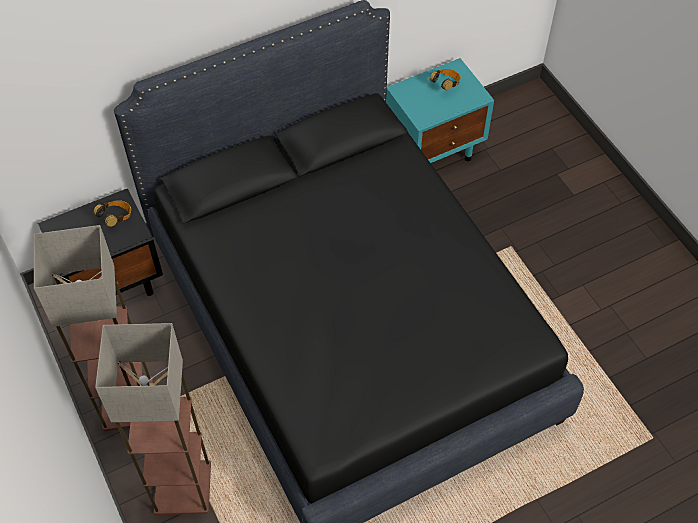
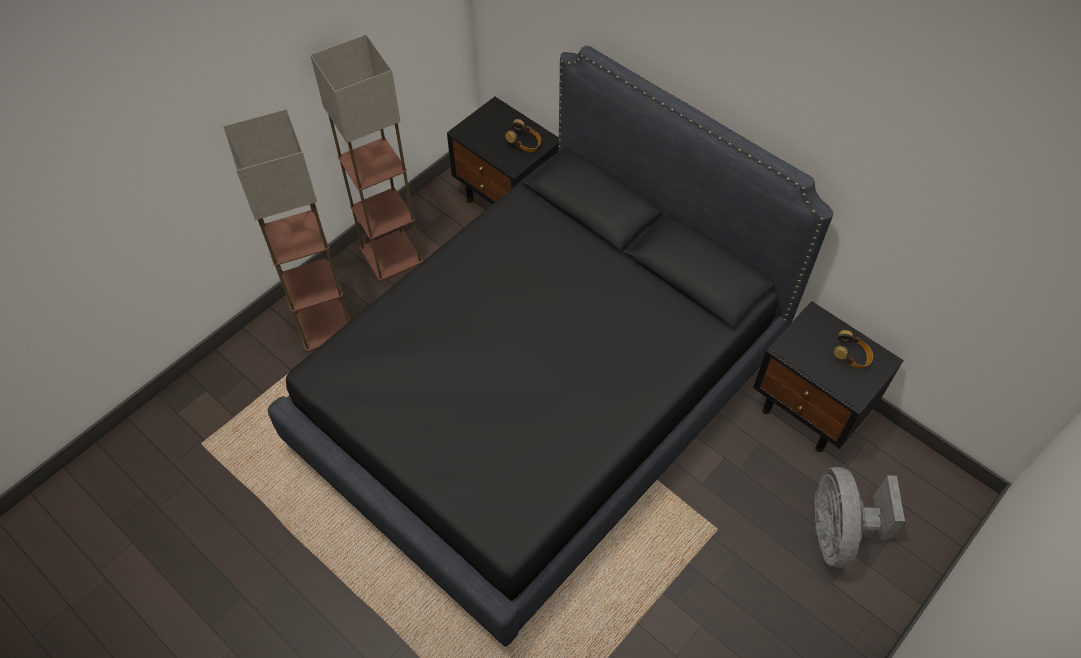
camera: 70 degrees right, 0 degrees up
(434, 150) = (810, 410): turquoise nightstand -> black nightstand
(538, 176) = (838, 532): none -> grey fan

